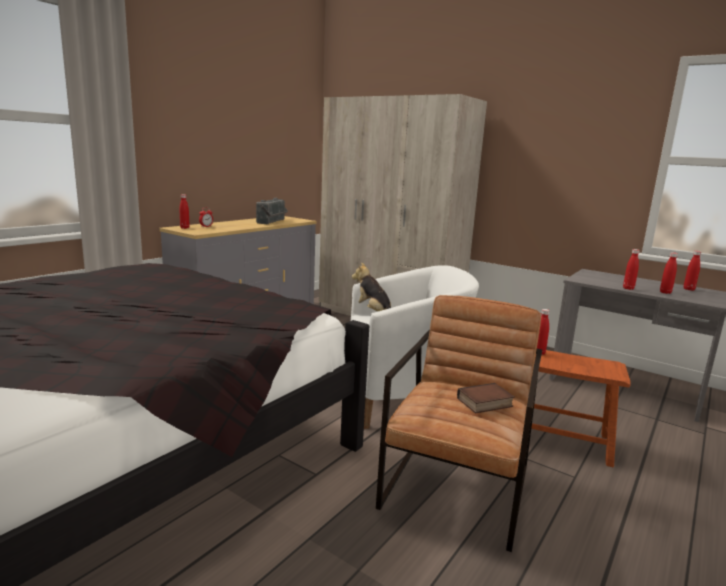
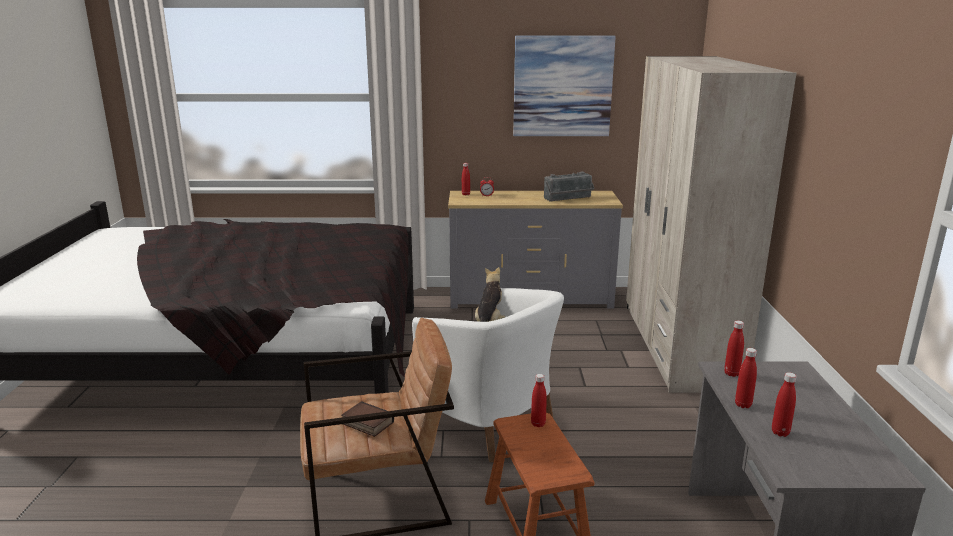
camera: 55 degrees right, 5 degrees up
(243, 123) = (562, 86): none -> picture
(688, 289) = (852, 450): red bottle -> red bottle (731, 373)

